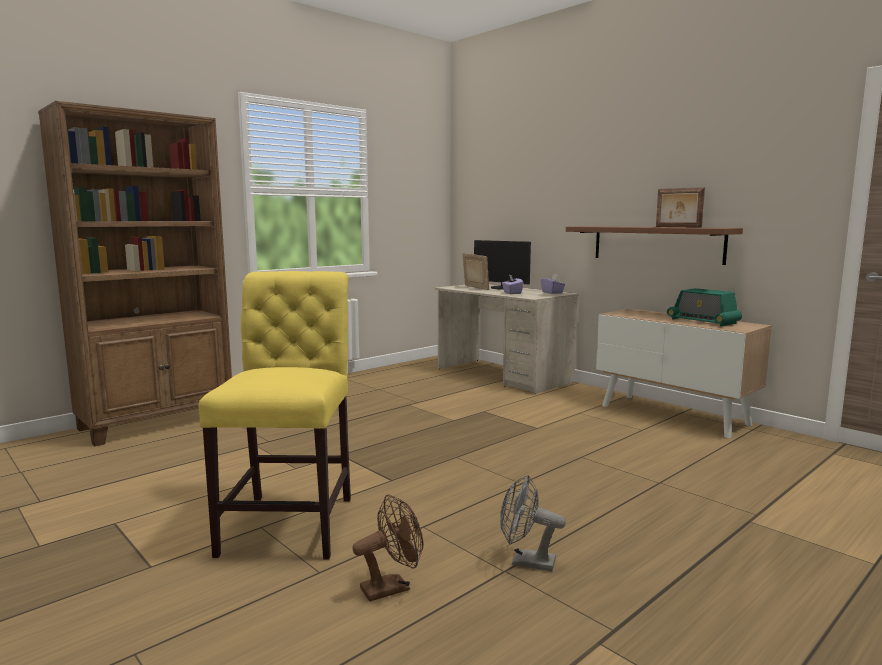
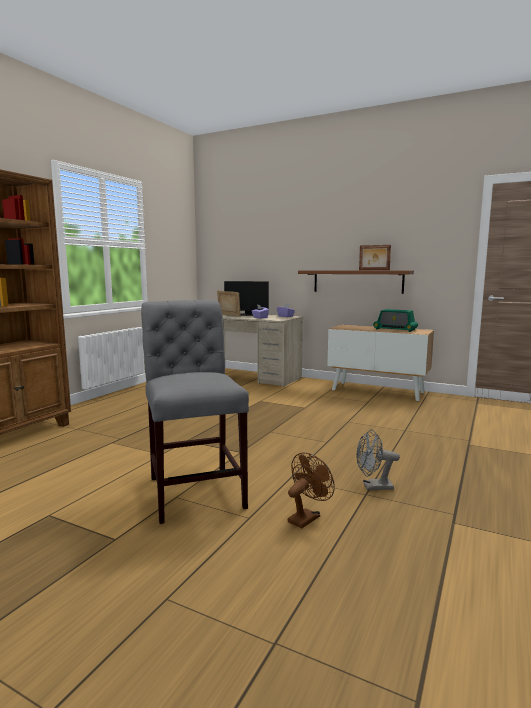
camera: 20 degrees left, 0 degrees up
(292, 521) = (195, 489): yellow chair -> grey chair

